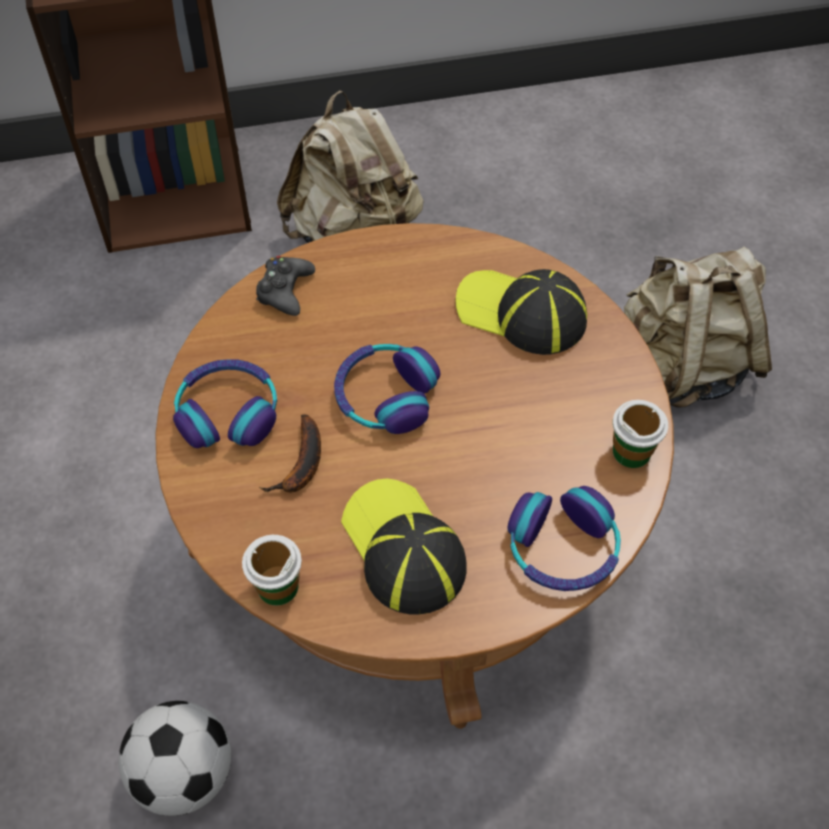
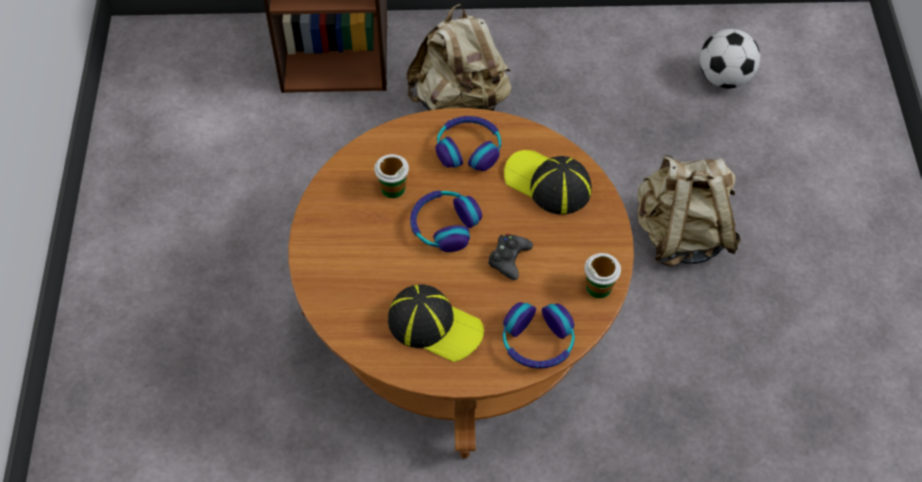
camera: 10 degrees right, 0 degrees up
(184, 773) = (276, 455): football -> football (724, 78)
(228, 412) = (339, 221): headphones -> headphones (468, 149)
(277, 586) = (351, 336): cup -> cup (393, 188)
(285, 290) = (392, 144): black game controller -> black game controller (509, 259)
(301, 465) = (380, 263): banana -> none
(403, 549) = (435, 326): cap -> cap turned 135 degrees clockwise

